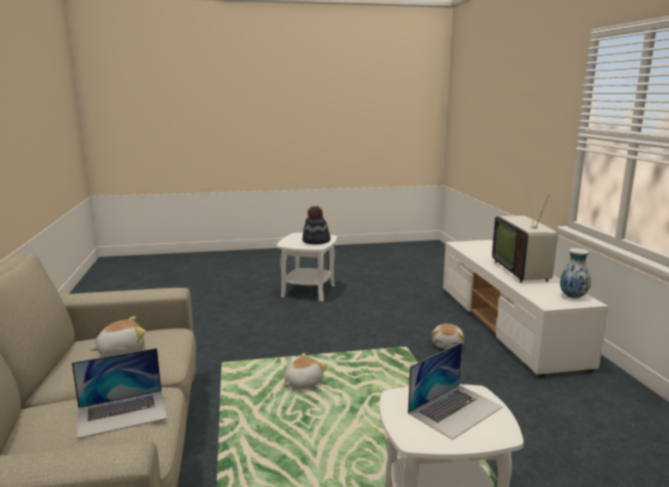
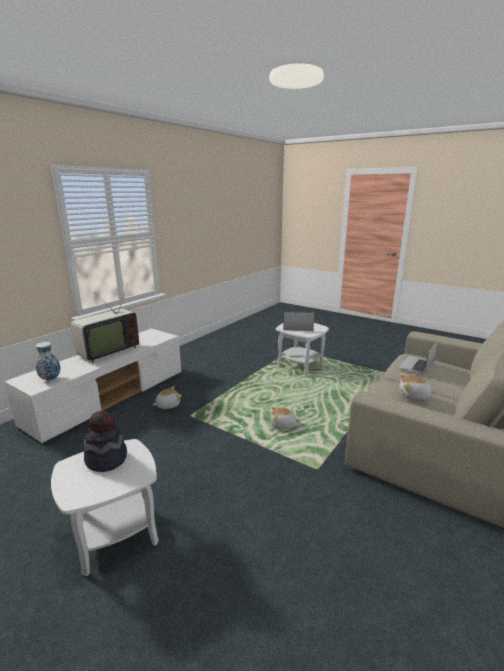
camera: 135 degrees left, 5 degrees up
(122, 413) = (416, 364): laptop -> laptop turned 75 degrees counterclockwise
(573, 297) = (147, 334): vase -> vase (50, 379)

